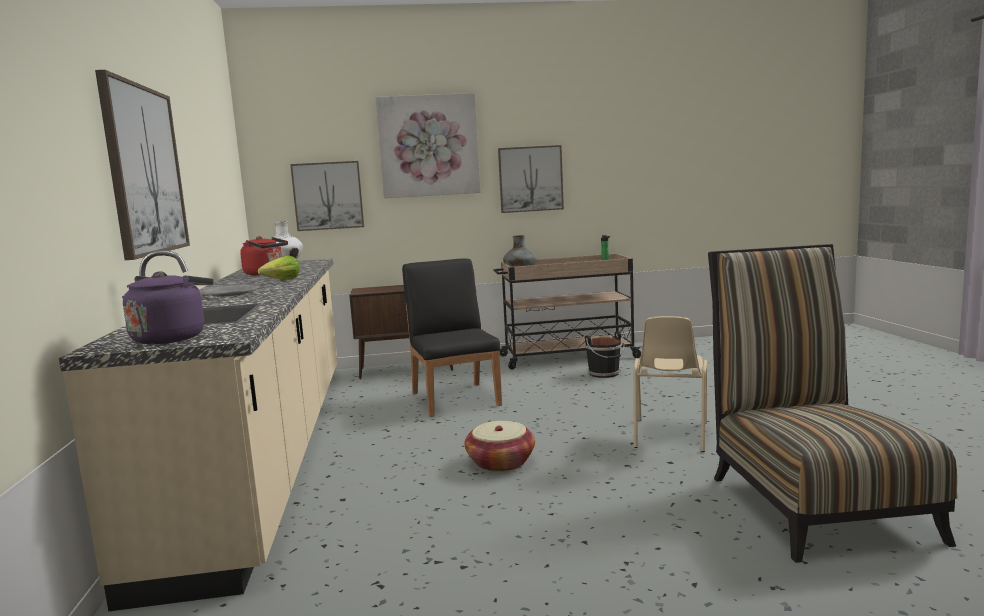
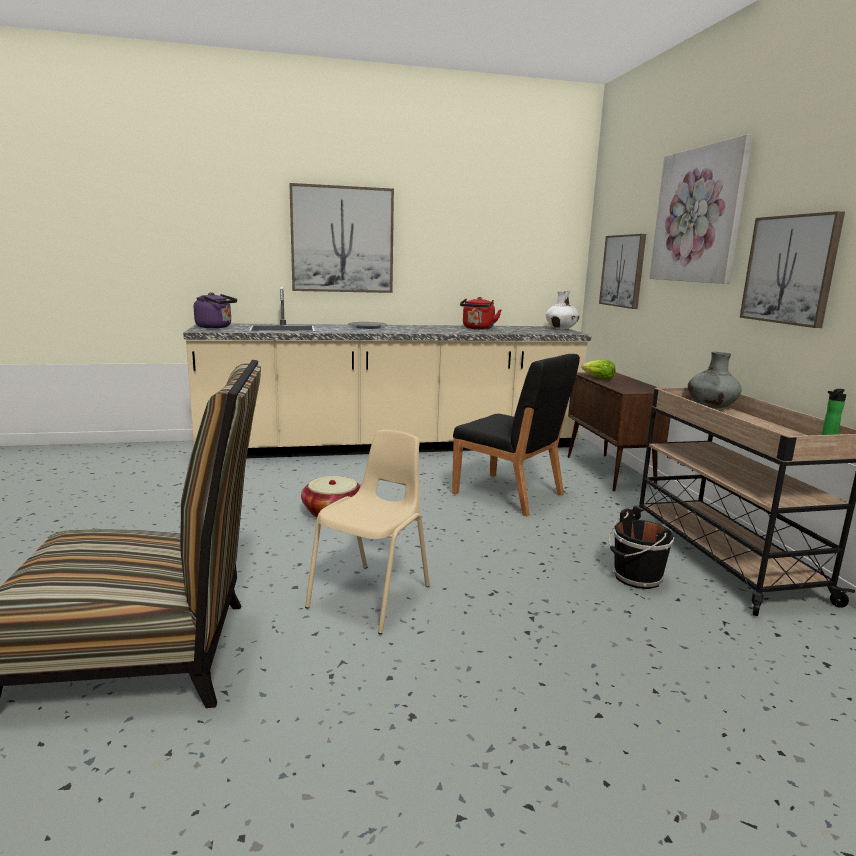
camera: 85 degrees right, 5 degrees up
(282, 280) = (430, 331): lettuce -> lettuce (598, 378)
(455, 398) = (509, 494): black chair -> black chair turned 60 degrees clockwise
(669, 435) = (372, 596): beige chair -> beige chair turned 105 degrees clockwise

